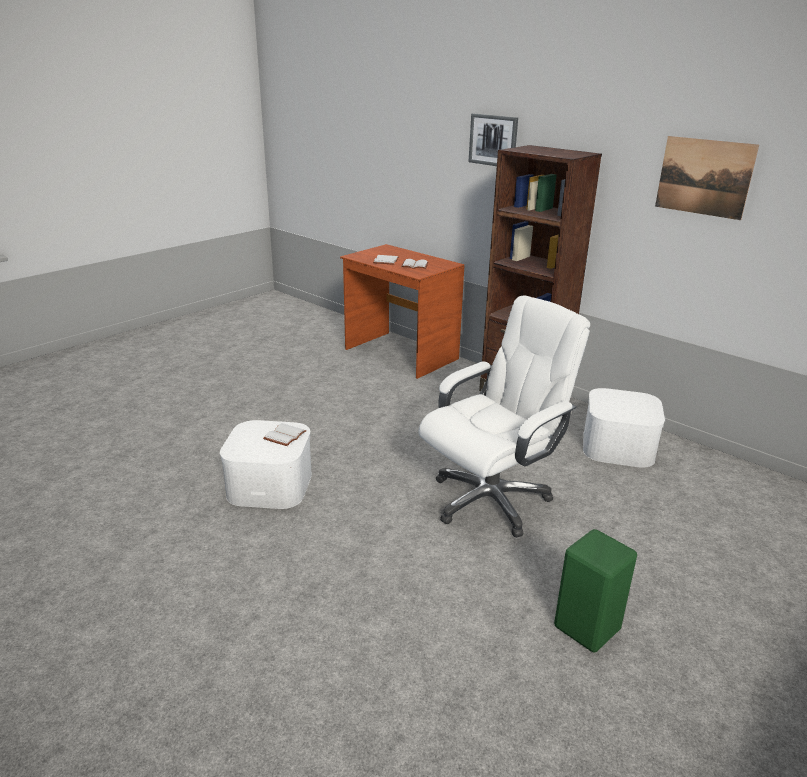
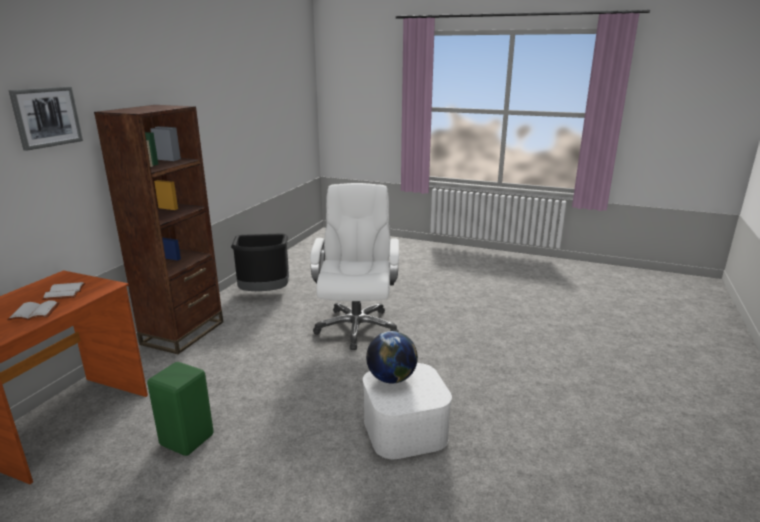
camera: 110 degrees left, 5 degrees down
(285, 436) = (391, 378): white book -> globe
(491, 499) = (356, 327): white office chair -> white office chair turned 60 degrees clockwise
(585, 628) = (444, 294): green stool -> green stool (187, 441)
(618, 446) = (264, 293): white storage box -> black trash can
(704, 177) = (210, 105): picture -> none

